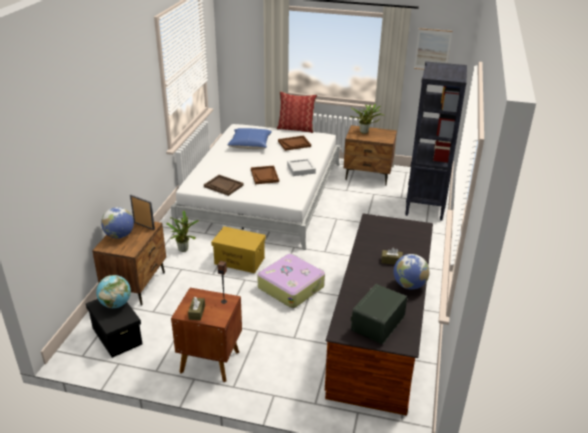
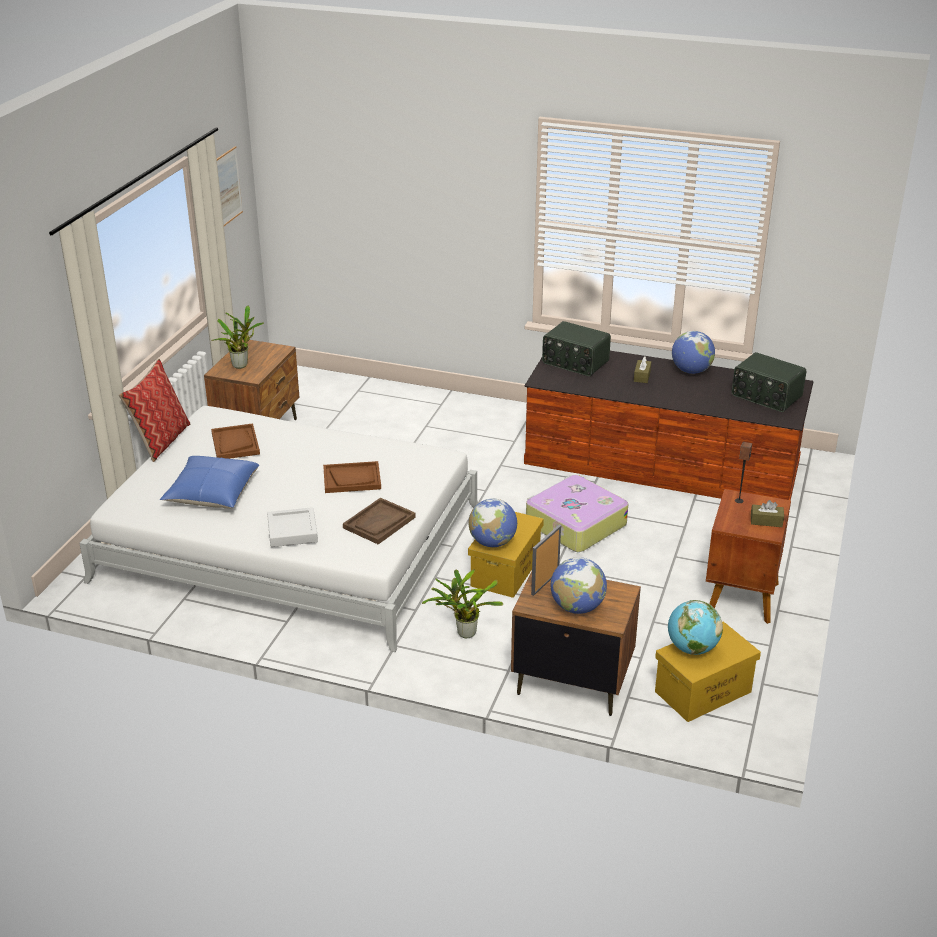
camera: 85 degrees left, 0 degrees up
(116, 335) = (702, 692): black storage box -> yellow storage box
(228, 233) = (492, 542): none -> globe
(301, 169) = (333, 444): grey tray -> grey tray (292, 531)
(402, 232) = (575, 363): none -> radio
(425, 206) = (372, 395): black bookcase -> none

